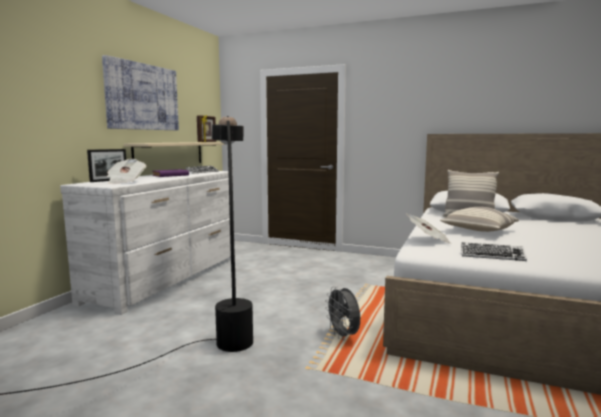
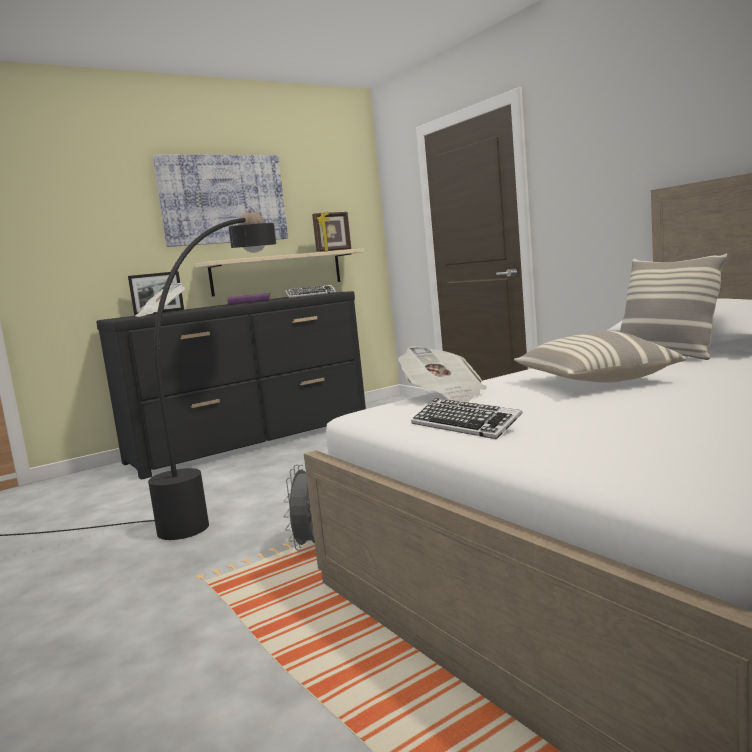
camera: 35 degrees right, 0 degrees up
(167, 277) = (252, 441): white dresser -> black dresser

